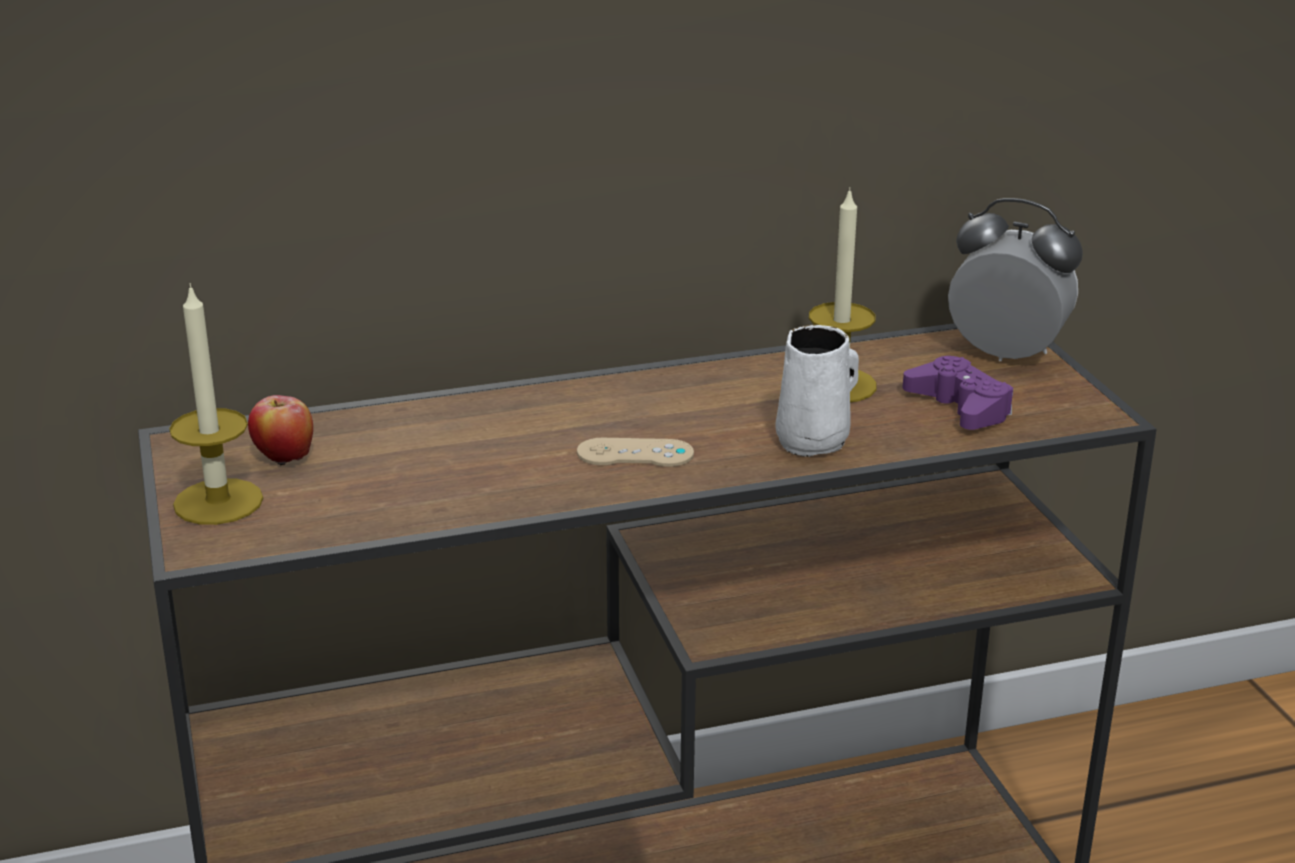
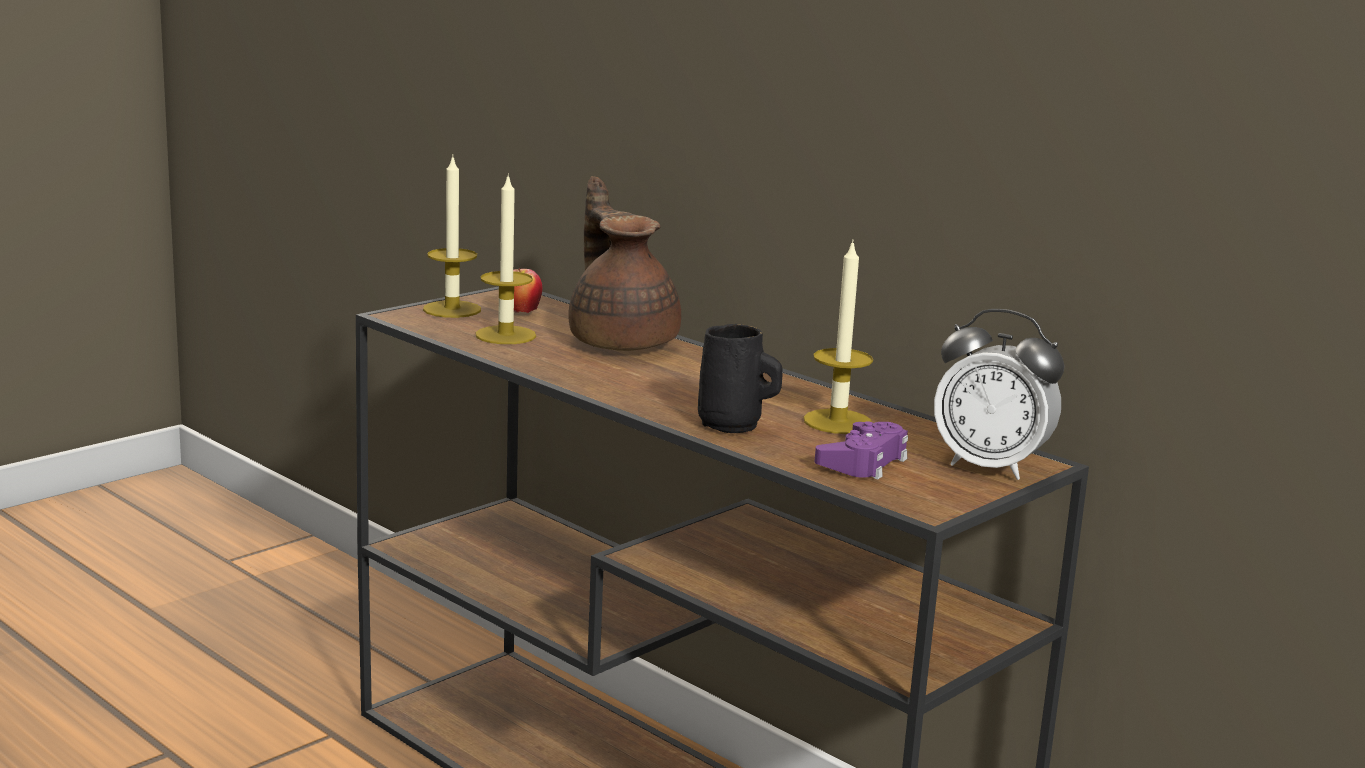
camera: 60 degrees right, 10 degrees down
(371, 491) = (505, 335): none -> candle
(470, 424) = (622, 341): none -> brown teapot
(635, 453) = (641, 383): beige game controller -> none
(815, 441) = (733, 426): white mug -> black mug
(1006, 354) = (990, 466): alarm clock -> alarm clock turned 120 degrees clockwise

